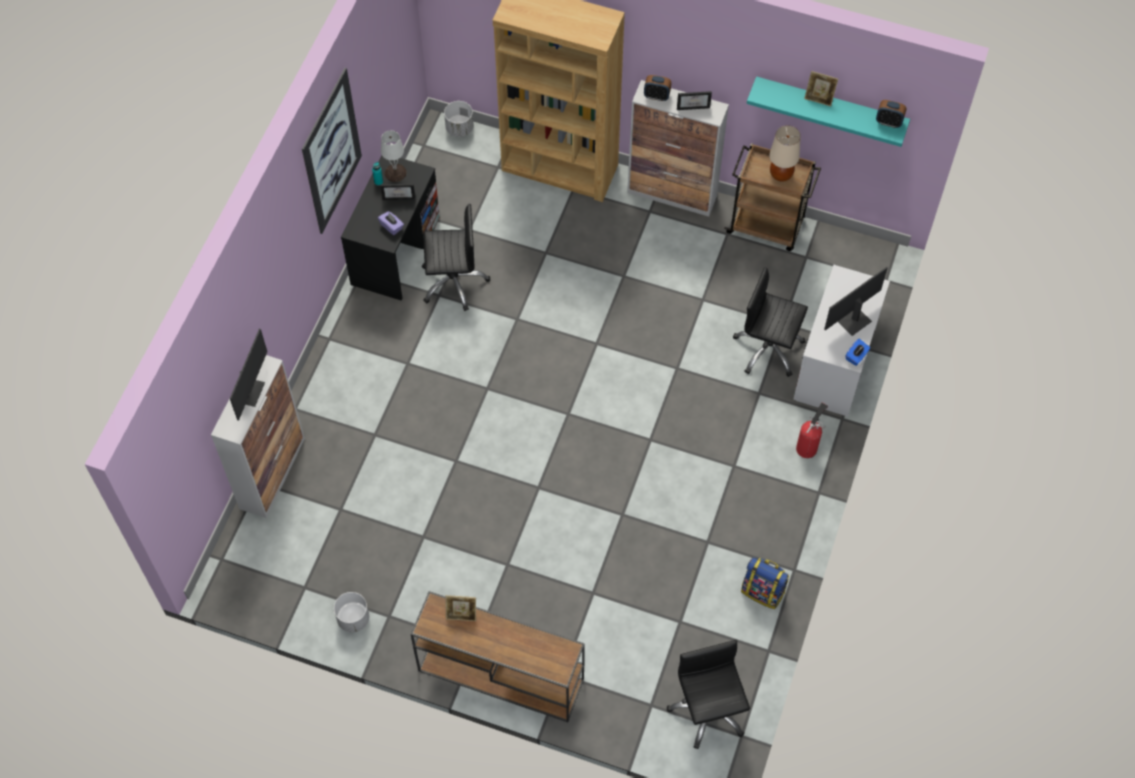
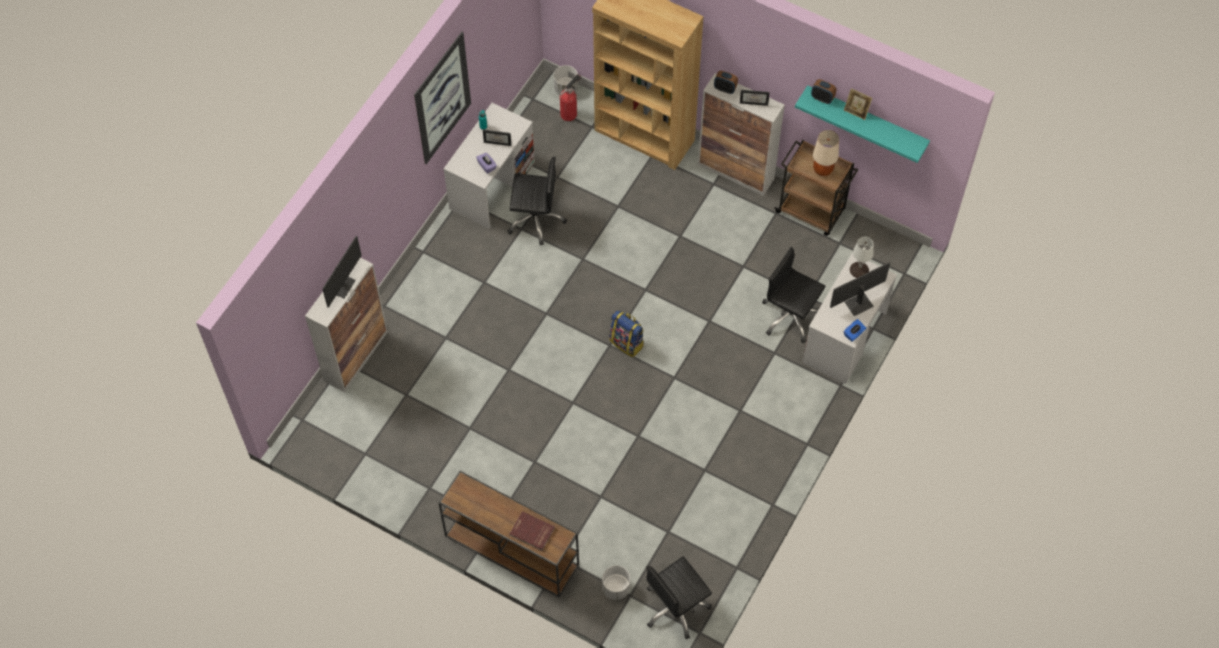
camera: 10 degrees right, 0 degrees up
(353, 618) = (400, 485): white planter -> white planter (615, 588)
(395, 173) = (498, 121): white table lamp -> white table lamp (858, 270)
(395, 250) = (492, 185): black desk -> white desk
(461, 614) = (482, 493): picture frame -> none
(529, 652) = (531, 532): none -> red book
(708, 710) = (676, 607): black office chair -> black office chair turned 120 degrees counterclockwise
(763, 591) = (743, 518): backpack -> backpack (627, 343)
(808, 447) = (806, 404): fire extinguisher -> fire extinguisher (570, 113)
(888, 122) = (911, 140): alarm clock -> alarm clock (822, 98)

